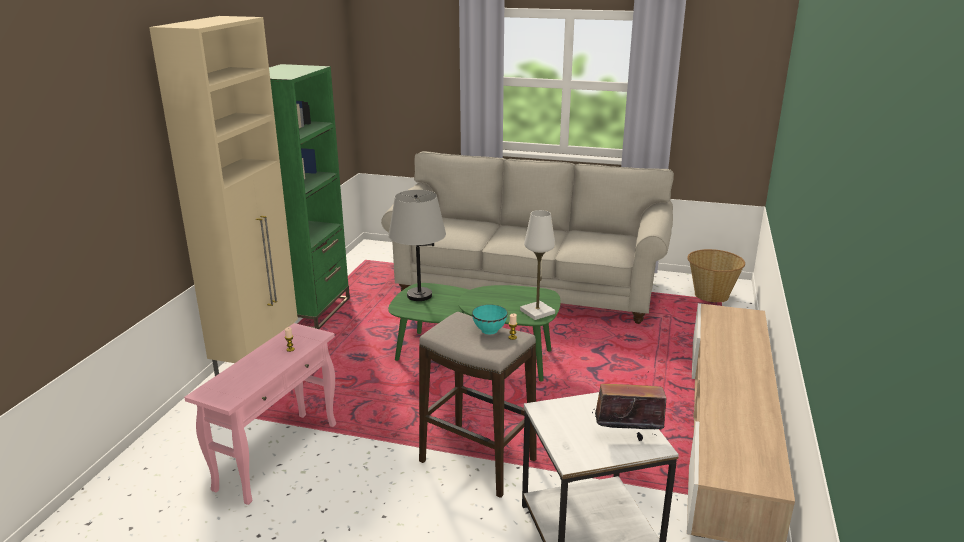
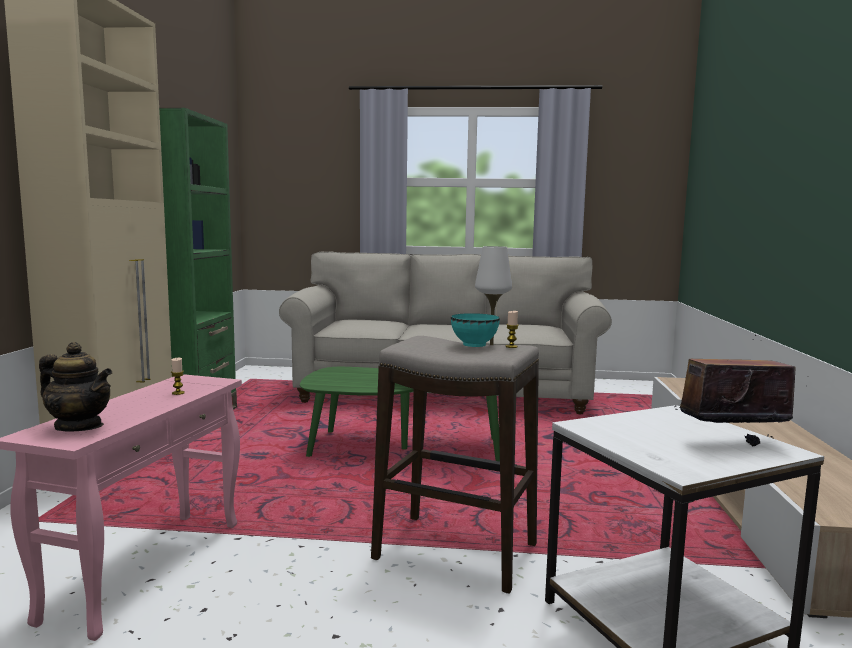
camera: 10 degrees left, 15 degrees down
(230, 386) = (79, 426): none -> teapot
(419, 296) = (335, 375): grey table lamp -> none
(711, 295) = (639, 392): basket -> none

